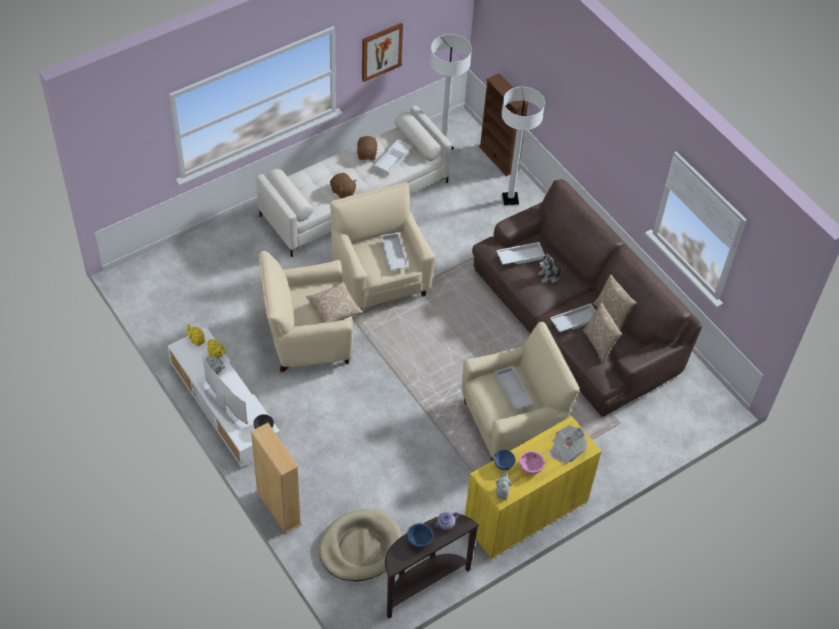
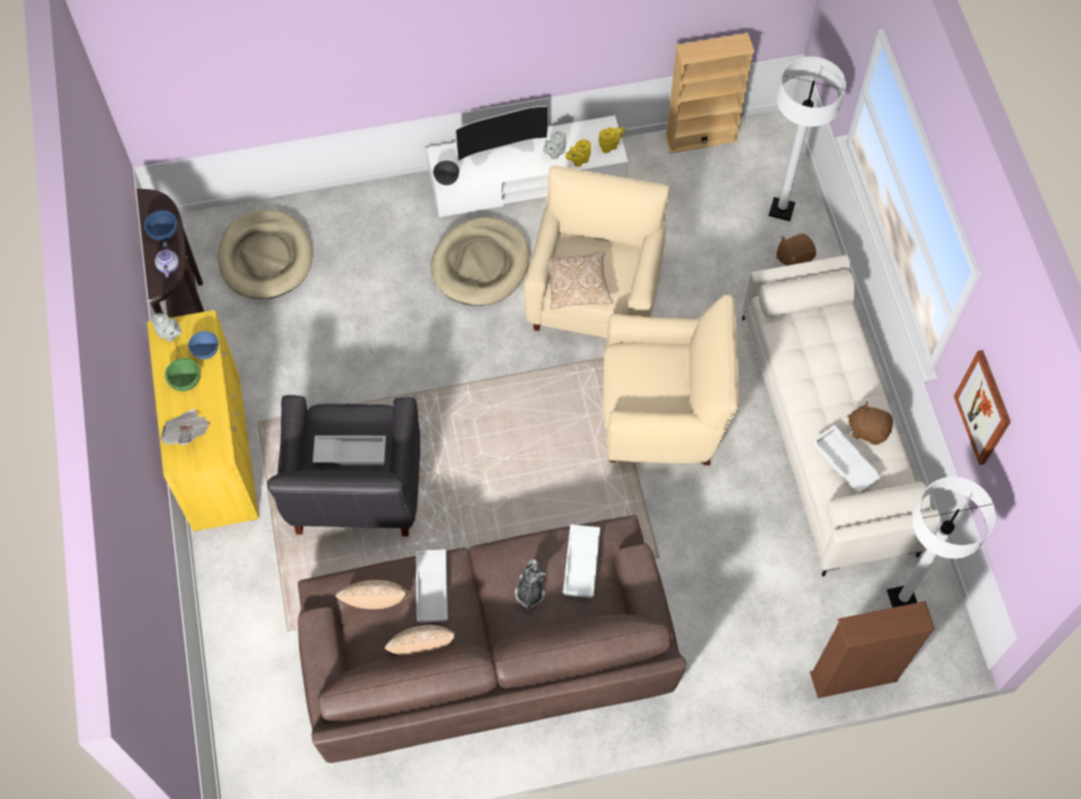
camera: 115 degrees right, 10 degrees up
(278, 508) = (359, 193): beige bookcase -> beige bookcase (701, 138)
(309, 409) = (481, 264): none -> beige dog bed
(343, 191) = (800, 373): brown plush toy -> brown plush toy (794, 258)
(393, 254) = (646, 389): white tray -> none
(510, 199) = (758, 657): white floor lamp -> white floor lamp (781, 210)
(513, 422) = (355, 492): beige armchair -> black armchair
(531, 467) = (185, 381): pink bowl -> green bowl

